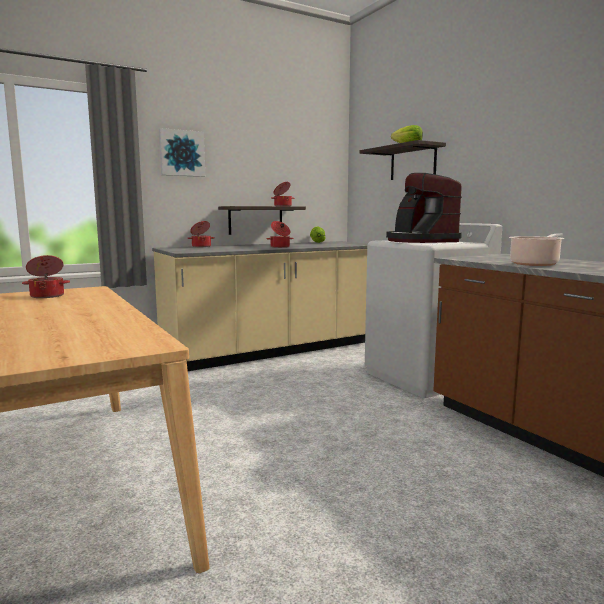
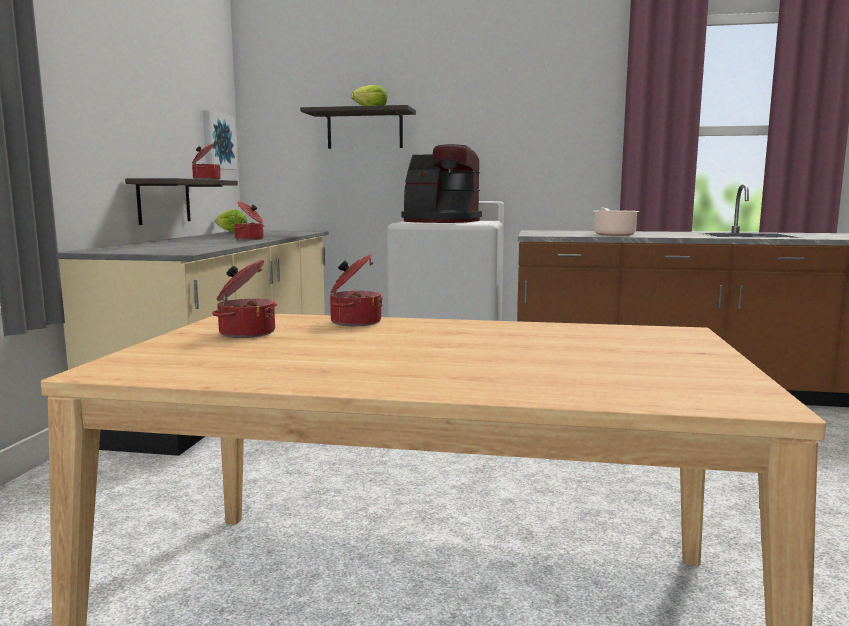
camera: 50 degrees left, 0 degrees up
(181, 153) = (78, 83): picture -> picture (217, 141)
(201, 246) = (127, 245): cooking pot -> cooking pot (354, 322)

